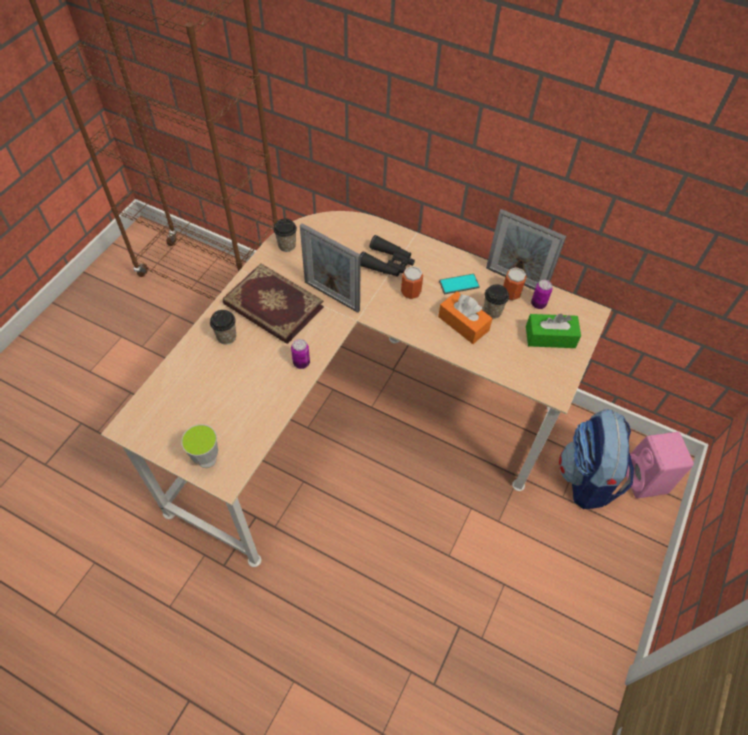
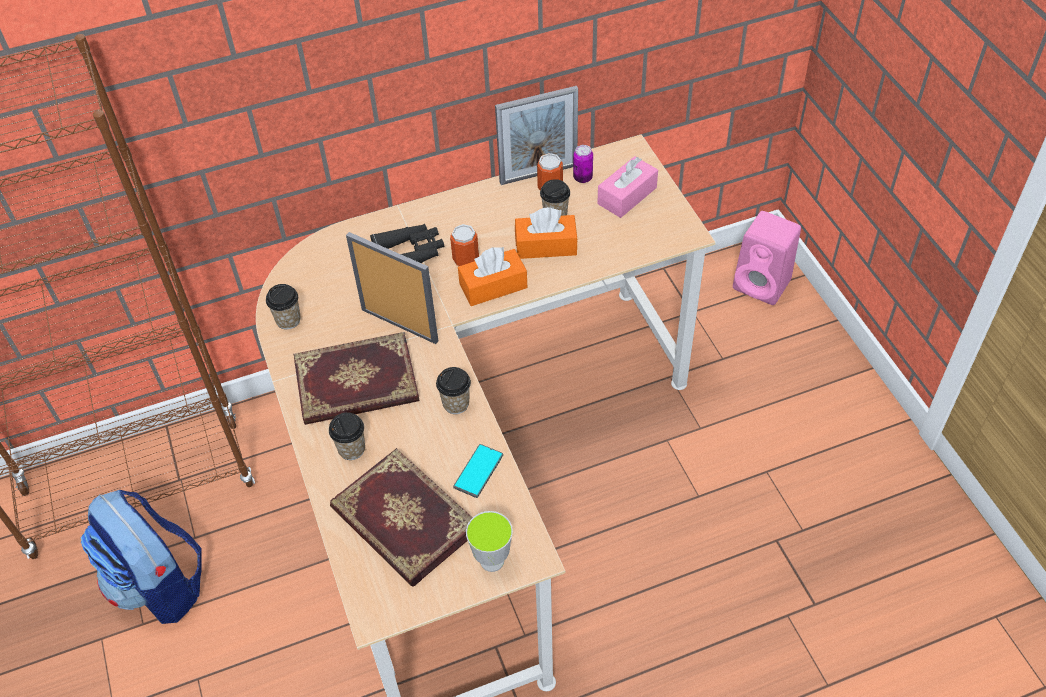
camera: 45 degrees left, 5 degrees down
(199, 396) = (403, 521): none -> book
(301, 363) = (456, 404): can -> cup
(332, 296) = (399, 325): picture frame -> picture frame turned 135 degrees counterclockwise
(405, 319) = (493, 286): none -> orange tissue box
(459, 284) = (497, 217): phone -> phone (478, 471)
(550, 337) = (627, 196): green tissue box -> pink tissue box
(587, 478) = (721, 325): backpack -> backpack (160, 584)

